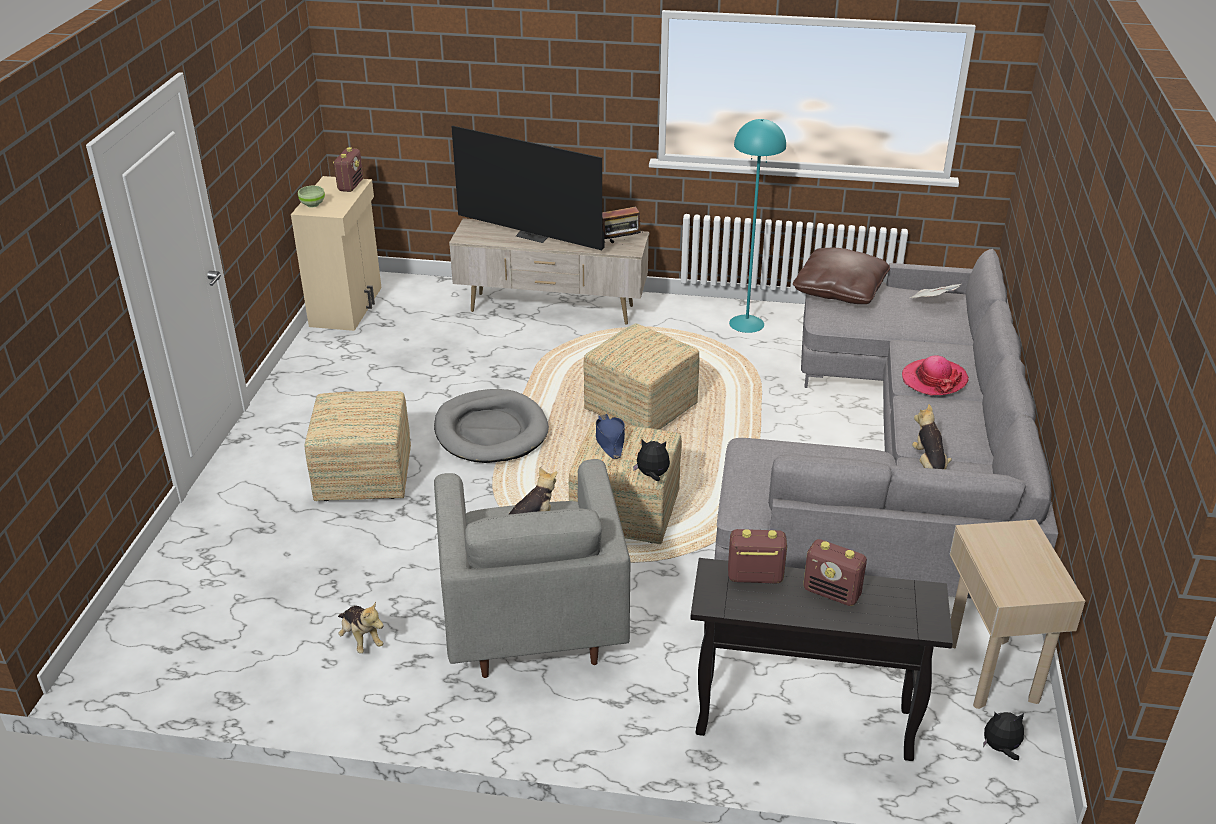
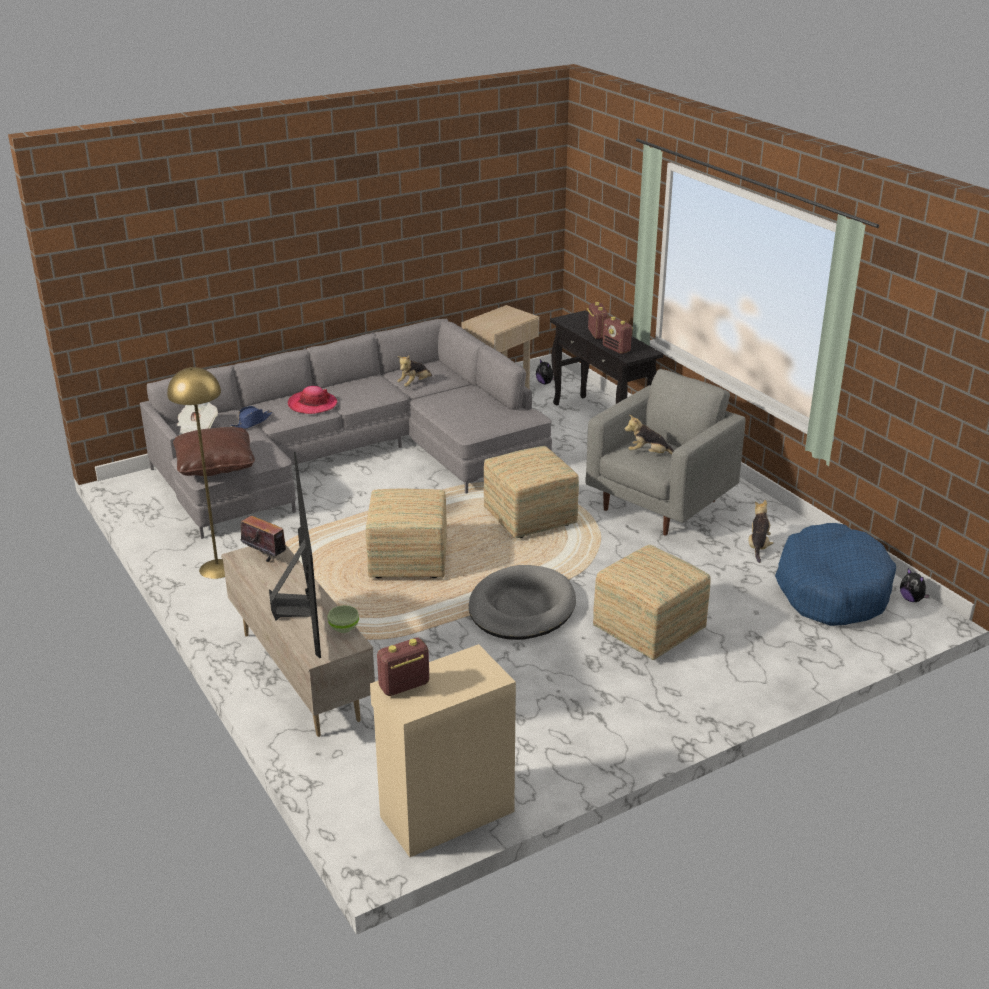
camera: 130 degrees left, 5 degrees down
(230, 632) = (832, 589): none -> blue dog bed
(312, 205) = (478, 681): green bowl -> green bowl (344, 628)
(609, 440) = (532, 470): blue hat -> blue hat (252, 422)
(652, 476) = (542, 448): plush toy -> plush toy (911, 599)
(746, 323) = (217, 568): turquoise floor lamp -> yellow floor lamp

